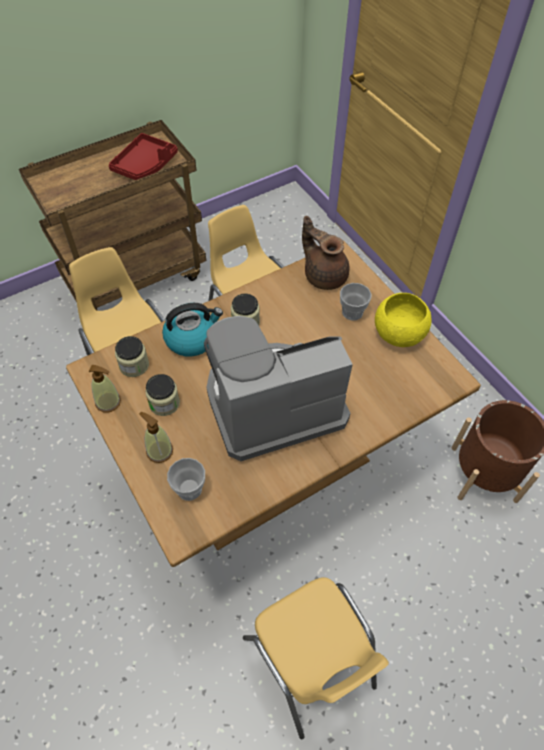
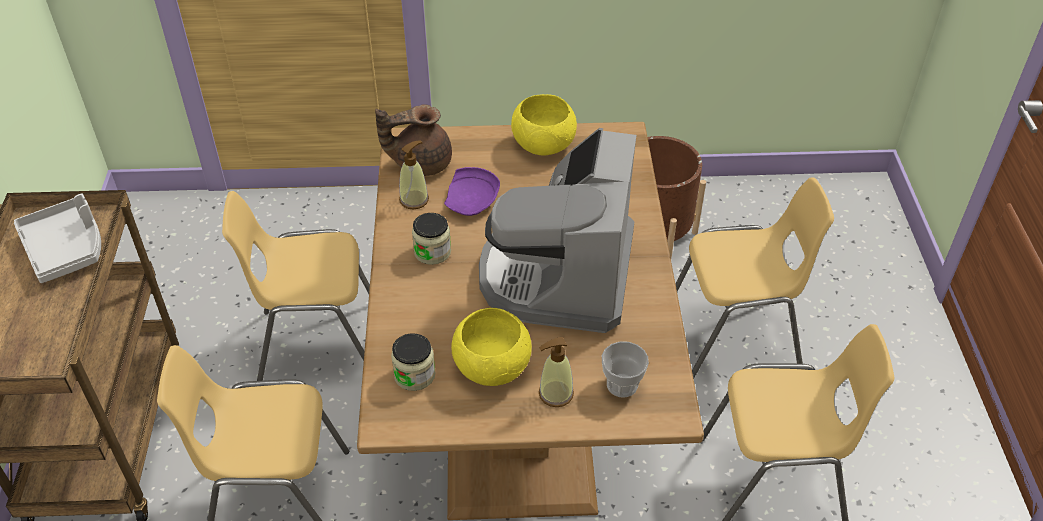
camera: 60 degrees left, 10 degrees down
(108, 402) = (451, 419): soap dispenser -> soap dispenser (414, 199)
(145, 165) = (66, 248): red tray -> grey tray
(164, 403) = (492, 366): jar -> yellow bowl
(192, 338) = (417, 306): kettle -> none
(308, 320) = (472, 202): none -> purple plate
(352, 312) = (489, 164): cup -> none
(428, 576) = (734, 338): none -> yellow chair

